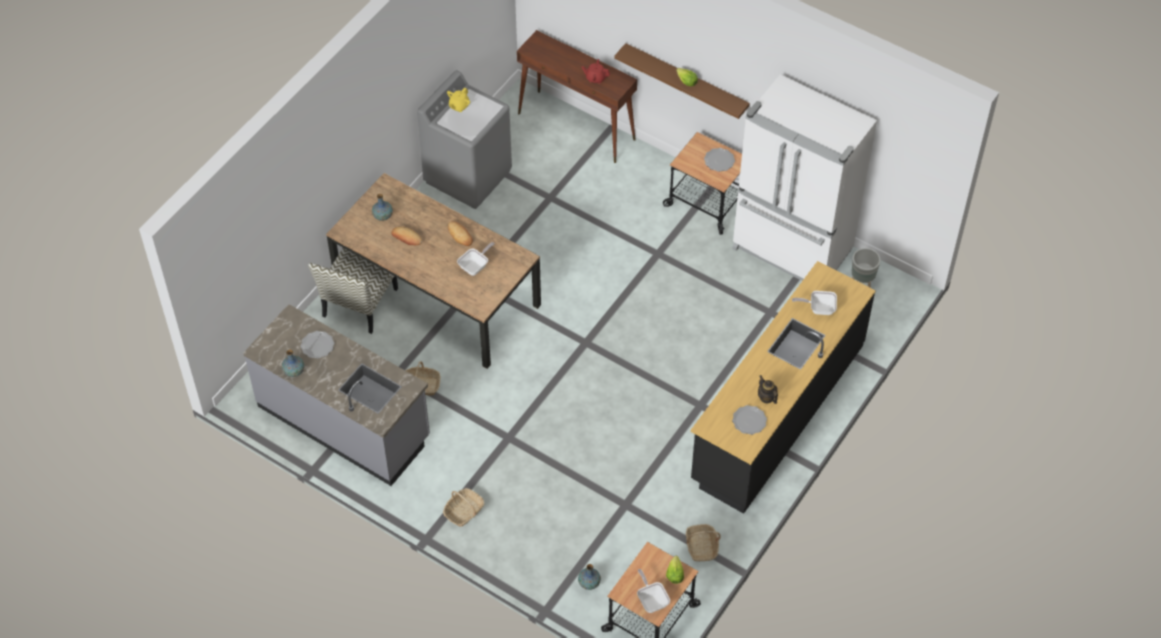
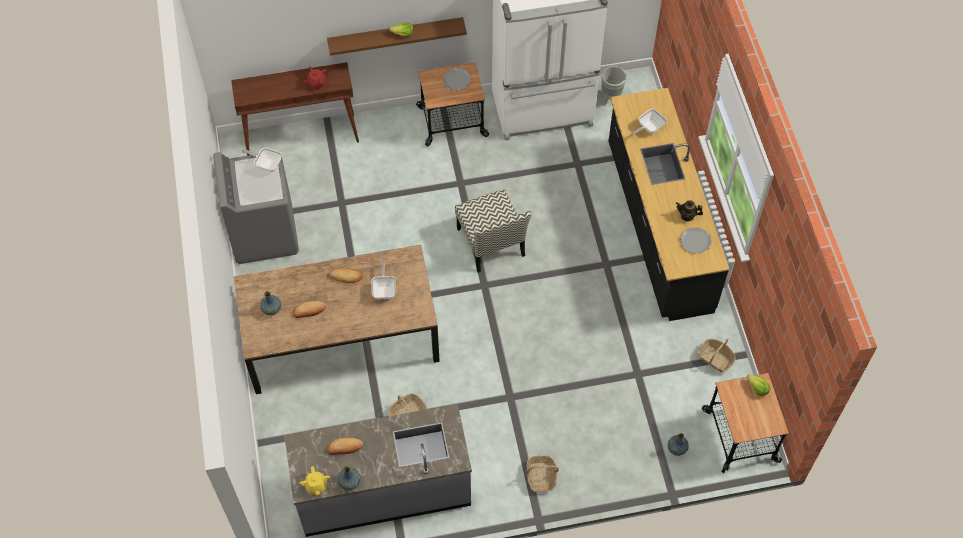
camera: 45 degrees left, 5 degrees up
(317, 346) = (344, 447): plate -> bread
(359, 303) = (293, 393): chair -> chair (491, 243)
(459, 106) = (243, 179): yellow teapot -> yellow teapot (316, 486)
(651, 600) = (764, 419): frying pan -> frying pan (267, 164)

